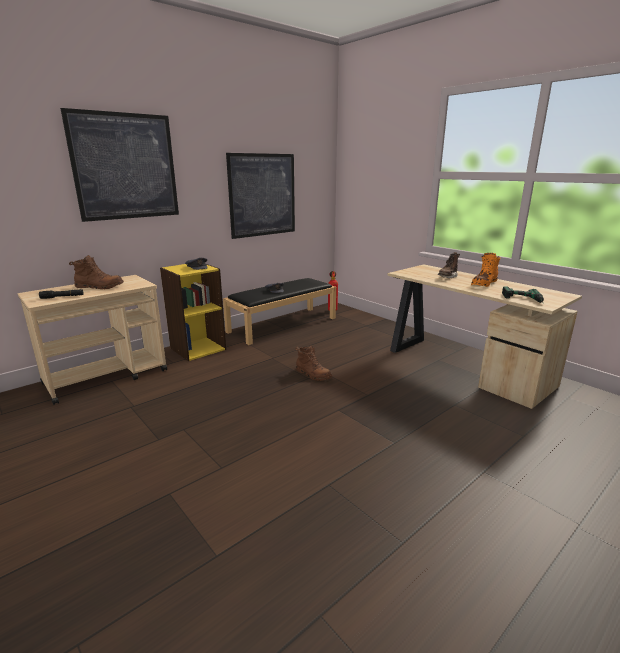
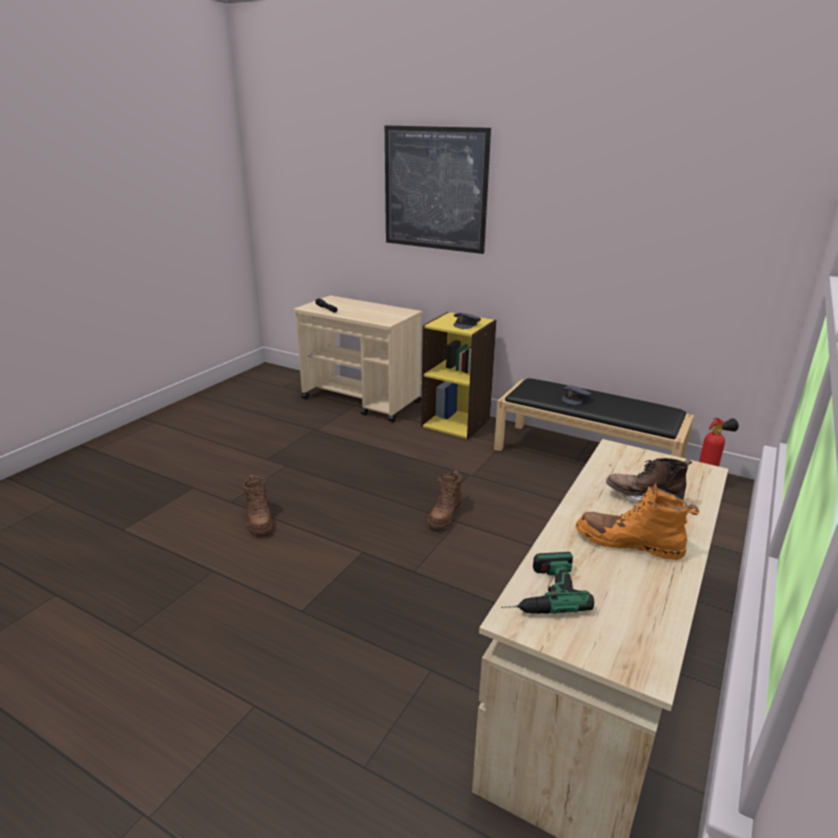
camera: 70 degrees right, 5 degrees up
(99, 287) = (366, 311): brown boot -> brown boot (259, 520)
(262, 195) = (622, 249): picture -> none

